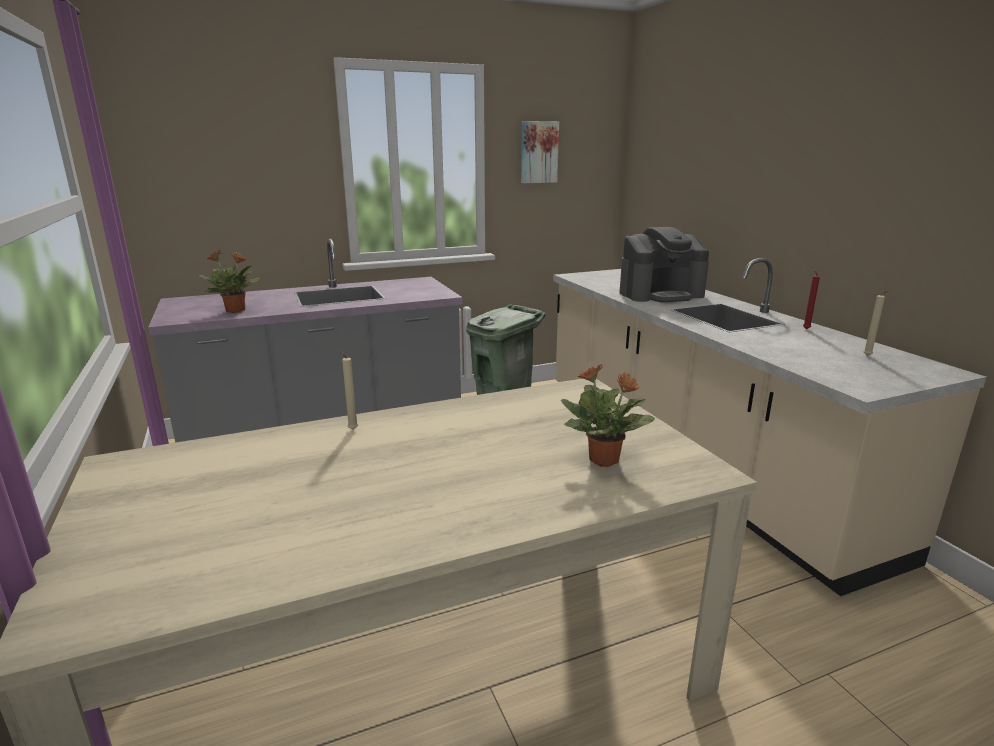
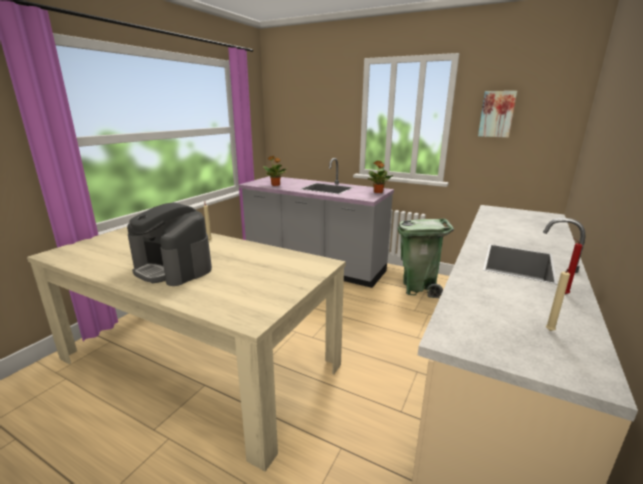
camera: 50 degrees right, 0 degrees up
(605, 460) = (235, 291): potted plant -> potted plant (378, 192)
(661, 294) = (519, 234): coffee machine -> coffee machine (173, 268)

